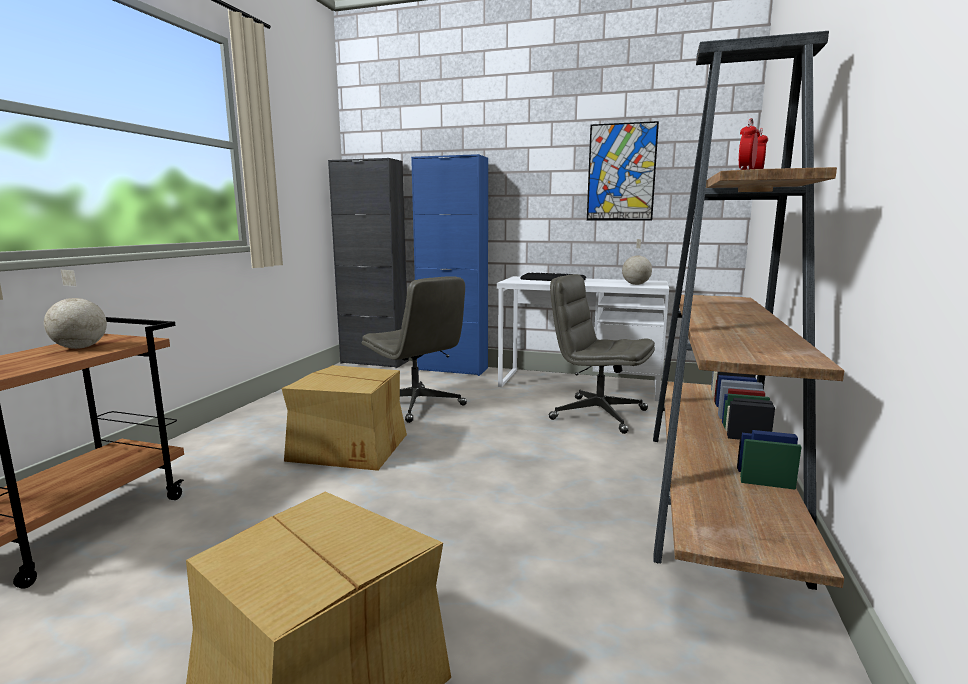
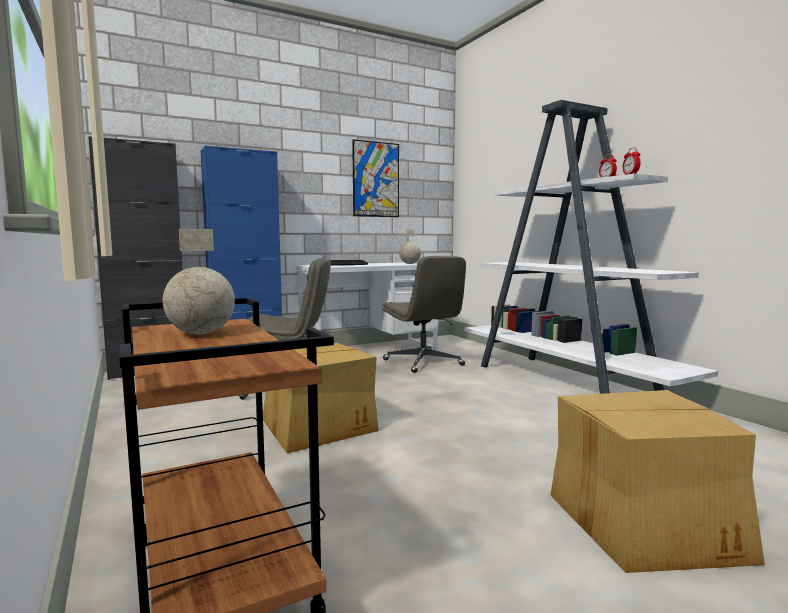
camera: 45 degrees left, 5 degrees down
(597, 414) = (424, 363): grey office chair -> grey office chair turned 105 degrees counterclockwise
(715, 497) = (565, 381): brown bookcase -> white bookcase

